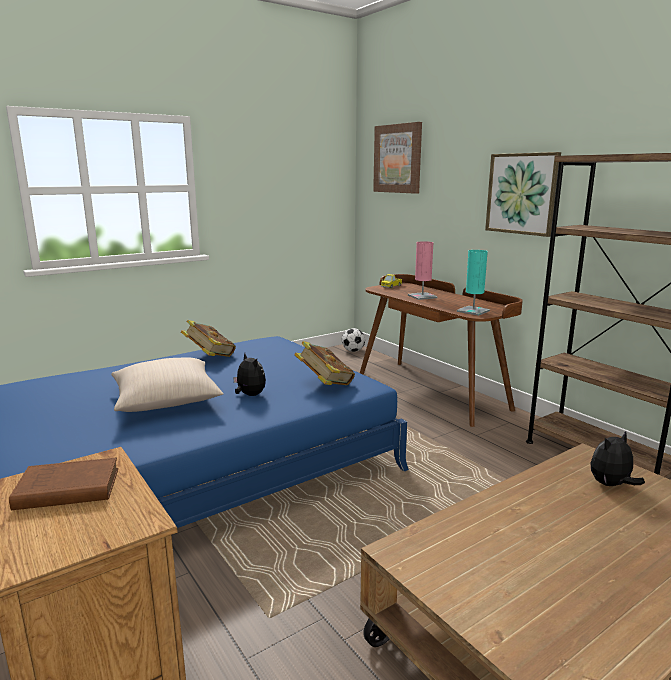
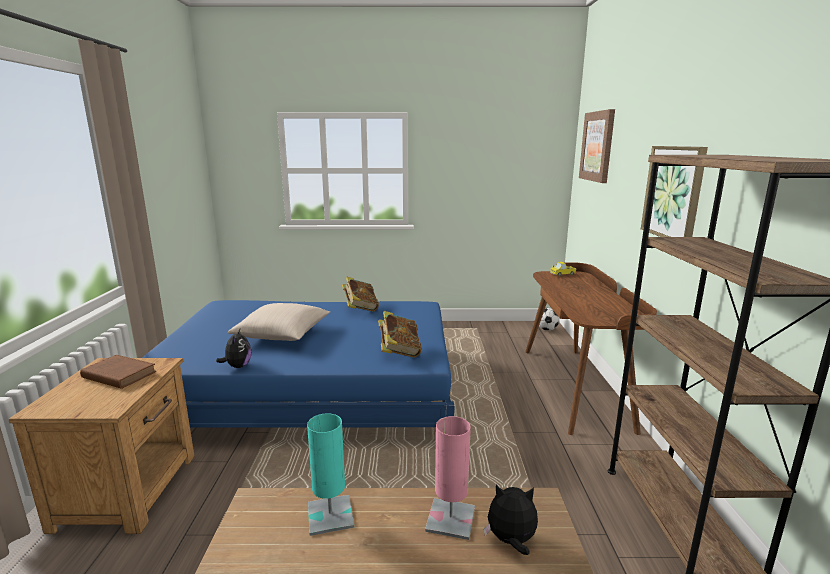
camera: 35 degrees right, 0 degrees up
(249, 395) = (335, 345): plush toy -> plush toy (238, 366)
(422, 296) = (572, 290): pink table lamp -> pink table lamp (450, 519)
(473, 311) = (593, 315): turquoise table lamp -> turquoise table lamp (330, 515)

